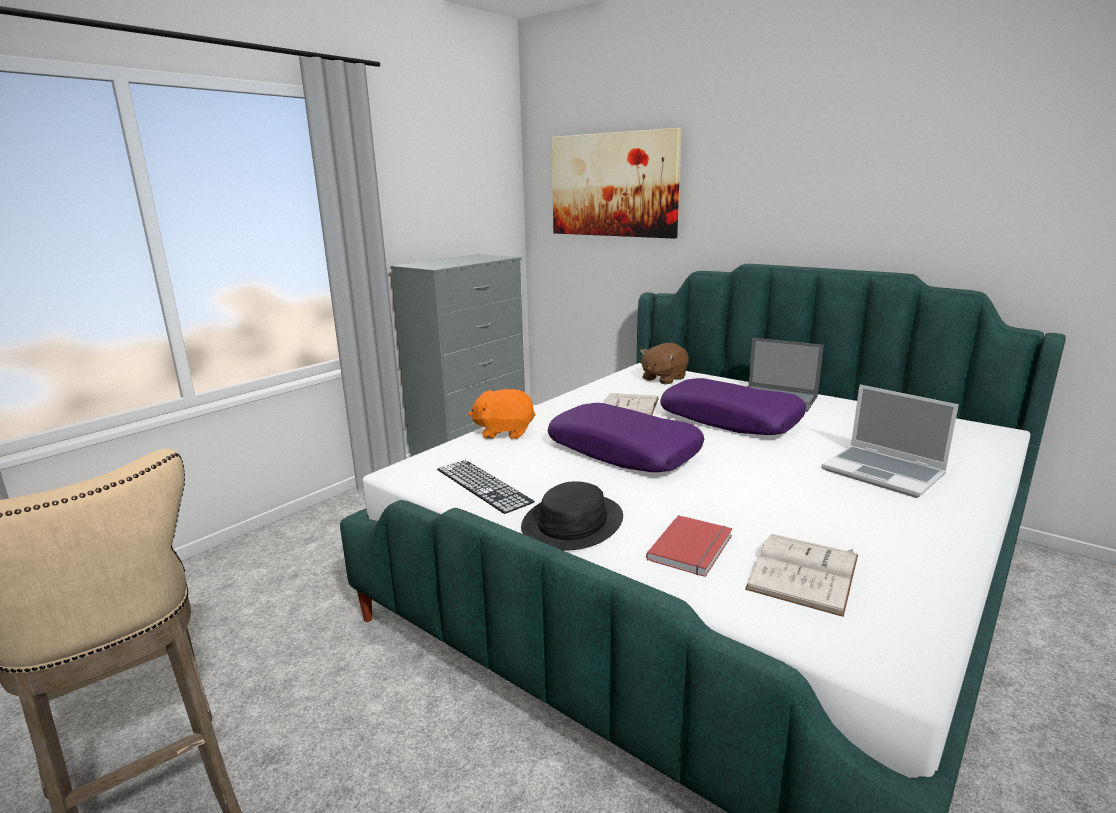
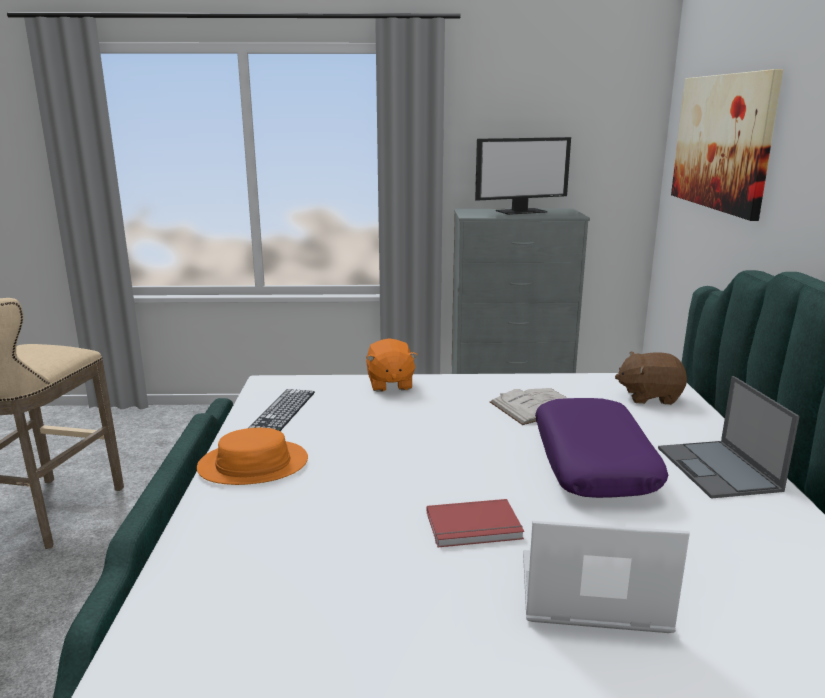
camera: 50 degrees right, 0 degrees up
(455, 260) = (521, 211): none -> monitor
(504, 432) = (390, 384): orange plush toy -> orange plush toy turned 150 degrees counterclockwise
(573, 523) = (253, 465): black hat -> orange hat
(624, 451) = (422, 439): purple pillow -> none
(693, 548) = (260, 527): red book -> red book (474, 527)
(803, 572) = (266, 595): white book -> none
(884, 473) = (590, 596): laptop -> laptop turned 90 degrees clockwise

